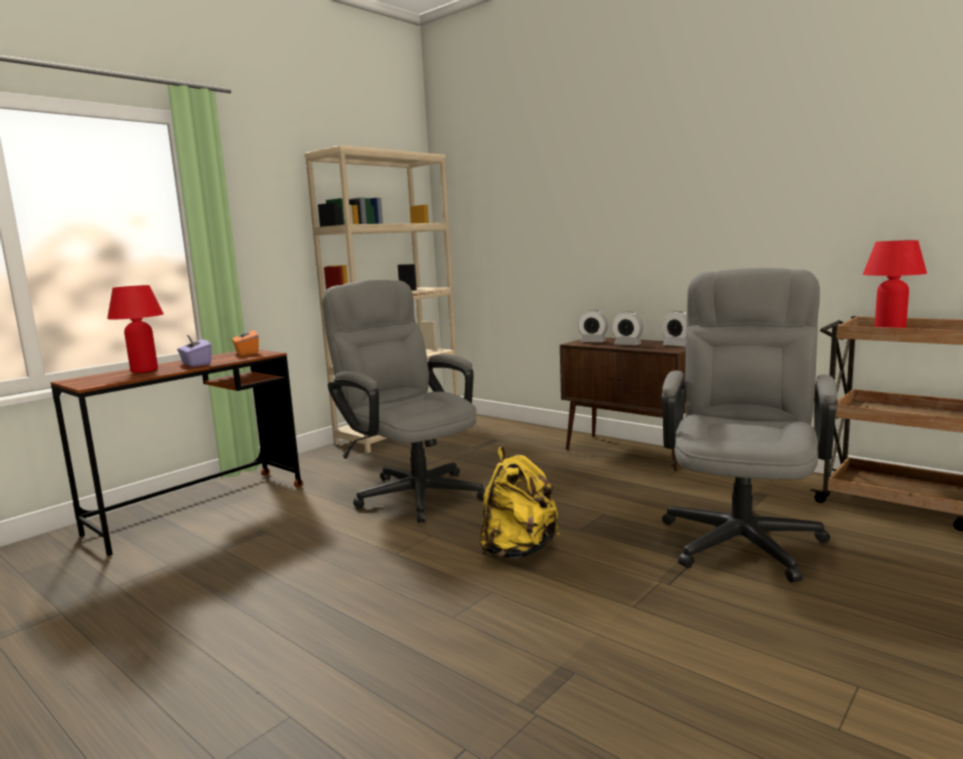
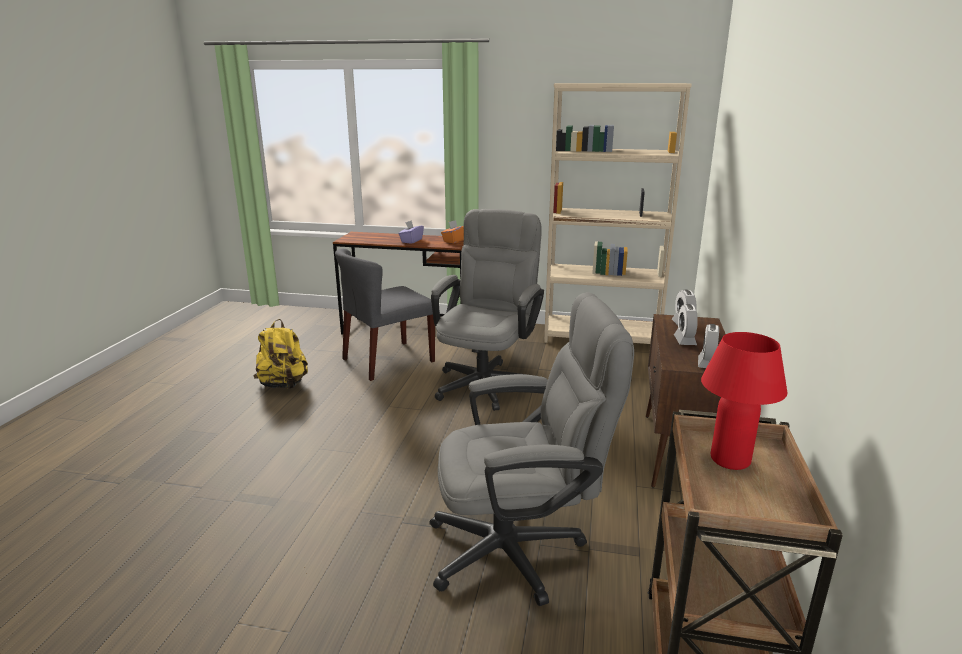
camera: 60 degrees right, 10 degrees up
(144, 370) = (386, 237): red table lamp -> none
(265, 535) = (388, 360): none -> grey chair
(518, 550) = (418, 446): yellow backpack -> yellow backpack (284, 385)

